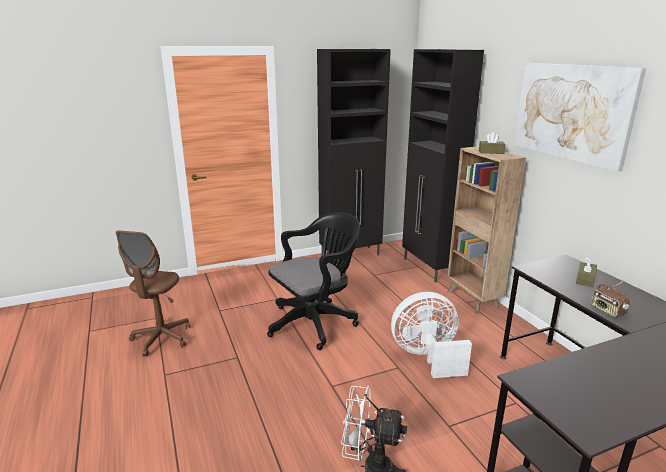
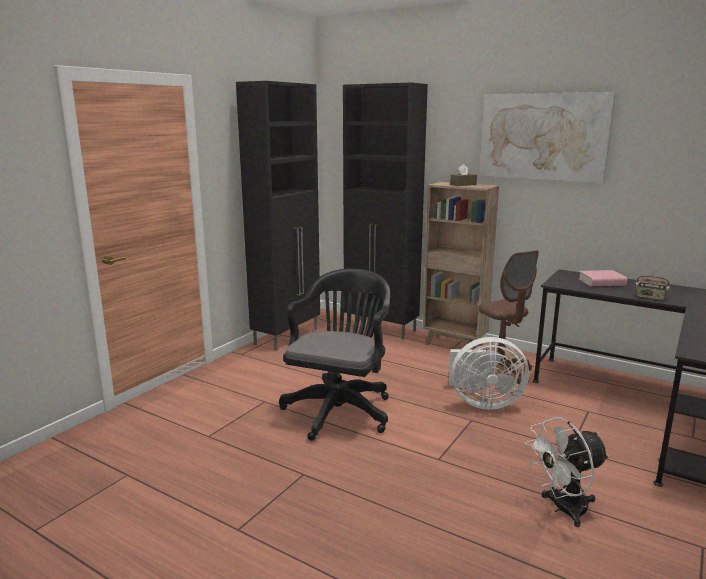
camera: 35 degrees left, 5 degrees down
(161, 338) = (172, 494): brown office chair -> brown office chair (500, 371)
(427, 357) = (482, 402): white fan -> white fan turned 135 degrees counterclockwise
(585, 279) = (601, 282): brown tissue box -> pink book

